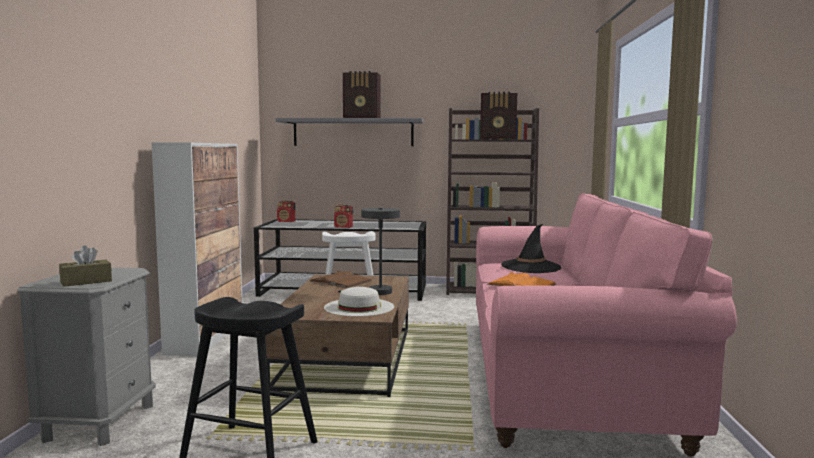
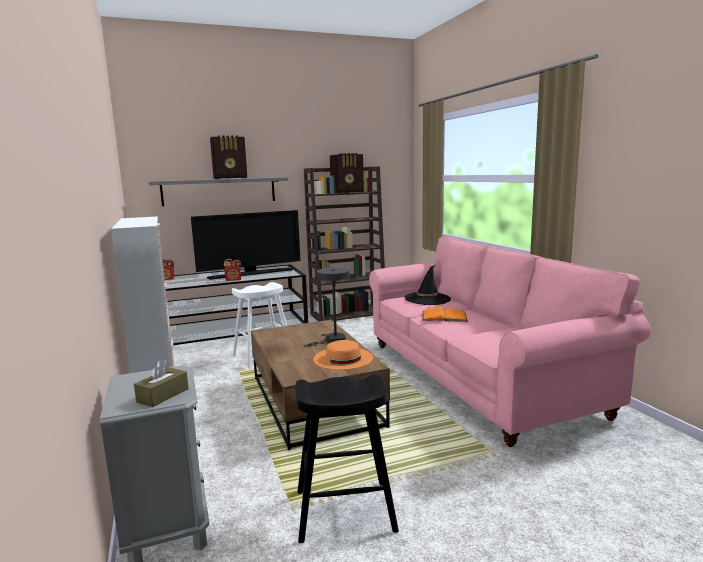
camera: 25 degrees left, 5 degrees up
(340, 281) = (285, 334): brown book -> none
(359, 307) = (343, 358): white hat -> orange hat
(369, 224) = (251, 274): none -> television

